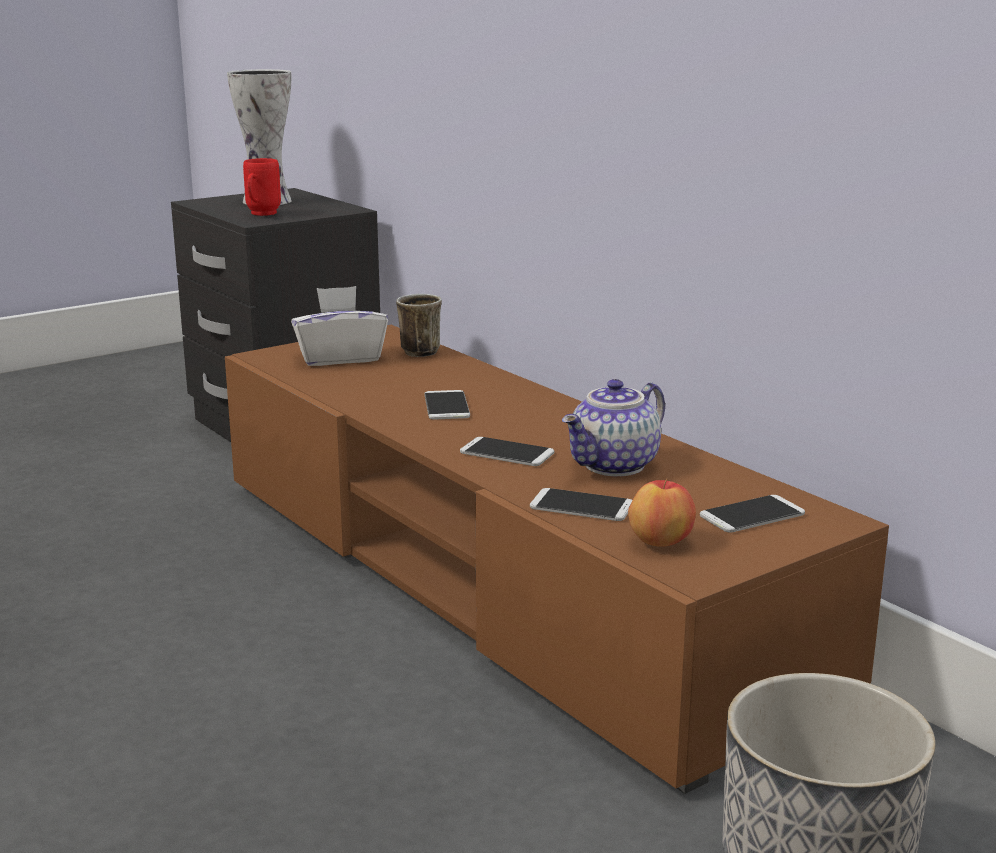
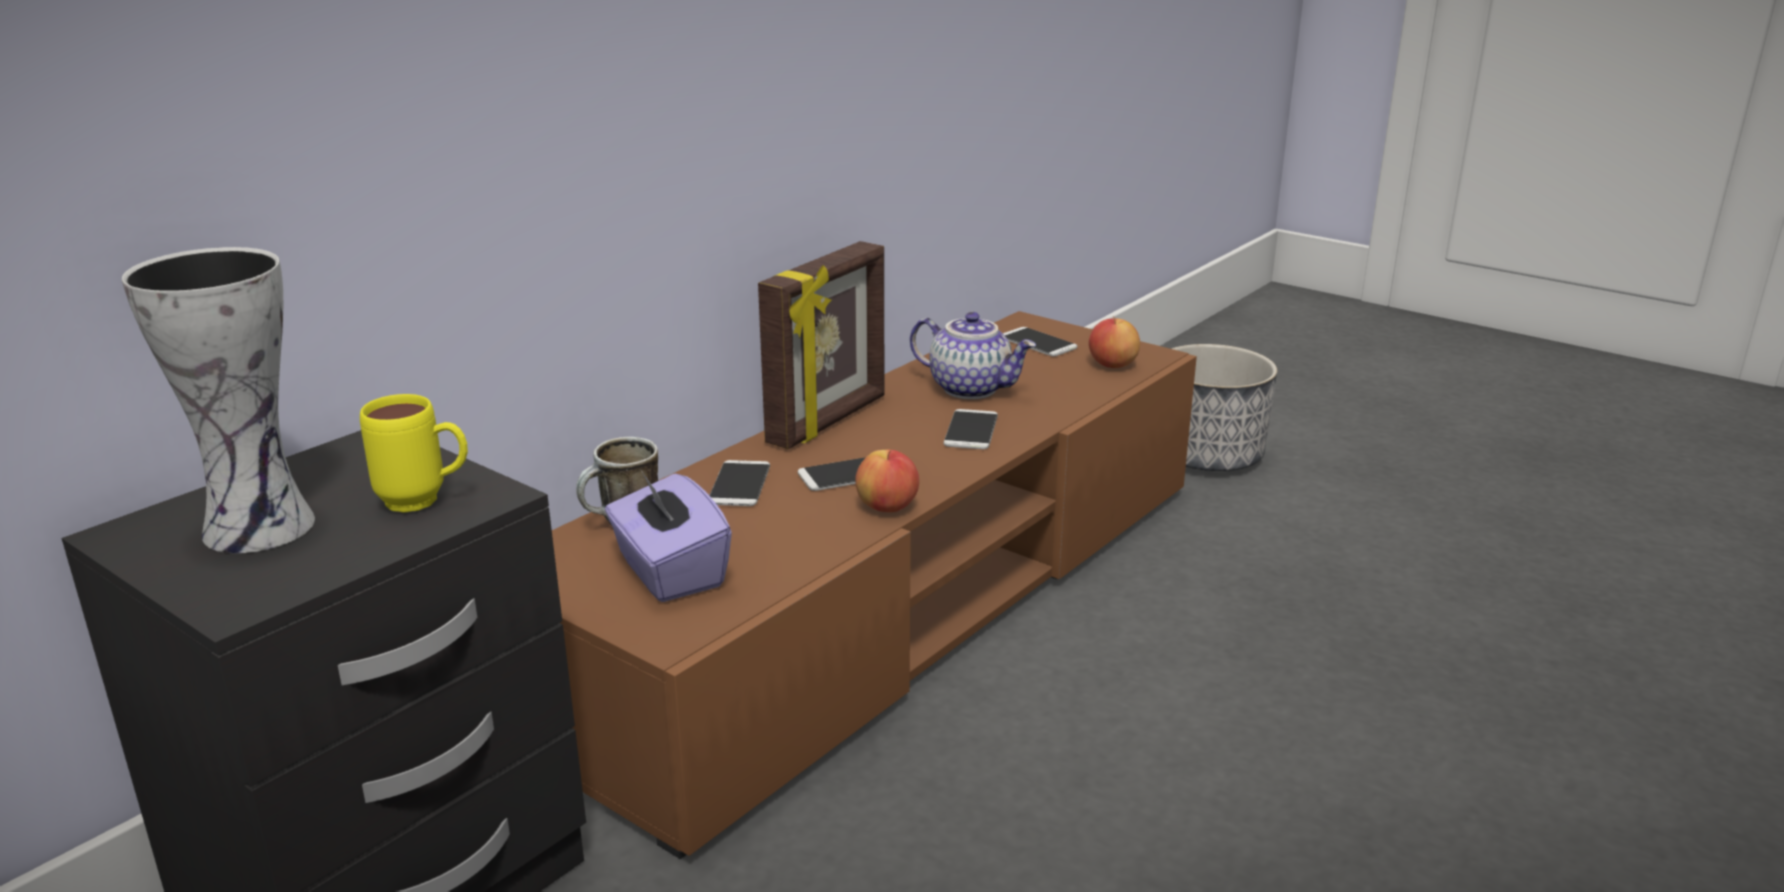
camera: 105 degrees left, 5 degrees up
(260, 215) = (426, 502): red mug -> yellow mug
(340, 358) = (669, 572): white tissue box -> purple tissue box
(377, 412) = (887, 507): none -> apple
(560, 409) = (829, 421): none -> picture frame
(581, 506) = (1069, 393): phone -> phone (739, 484)

